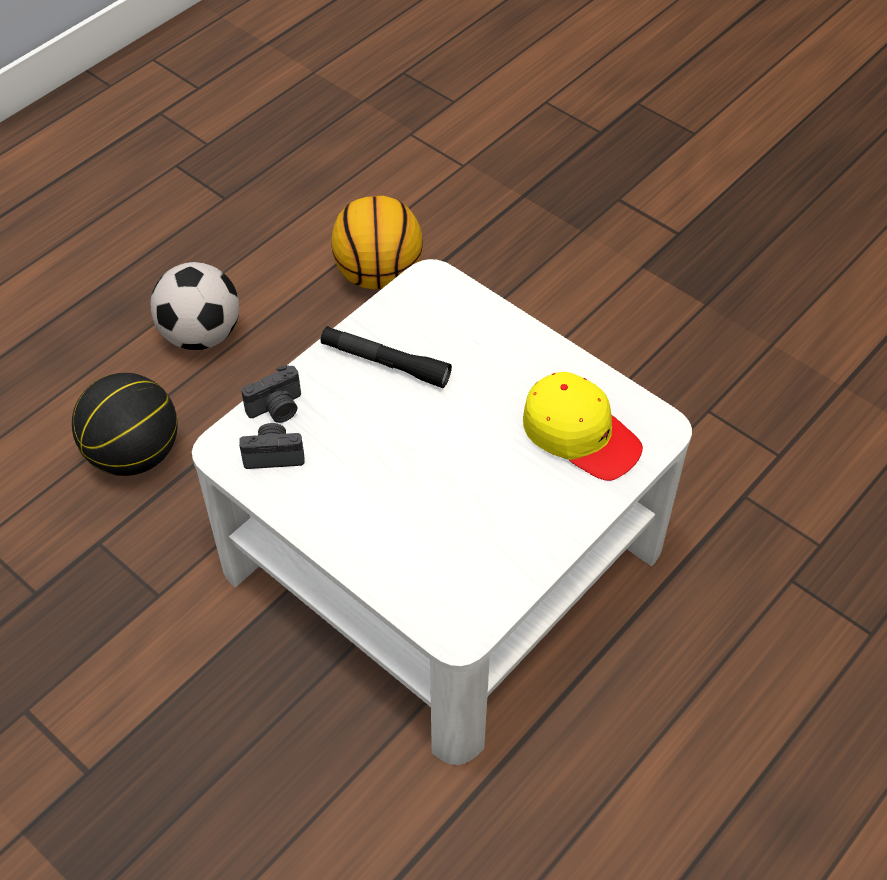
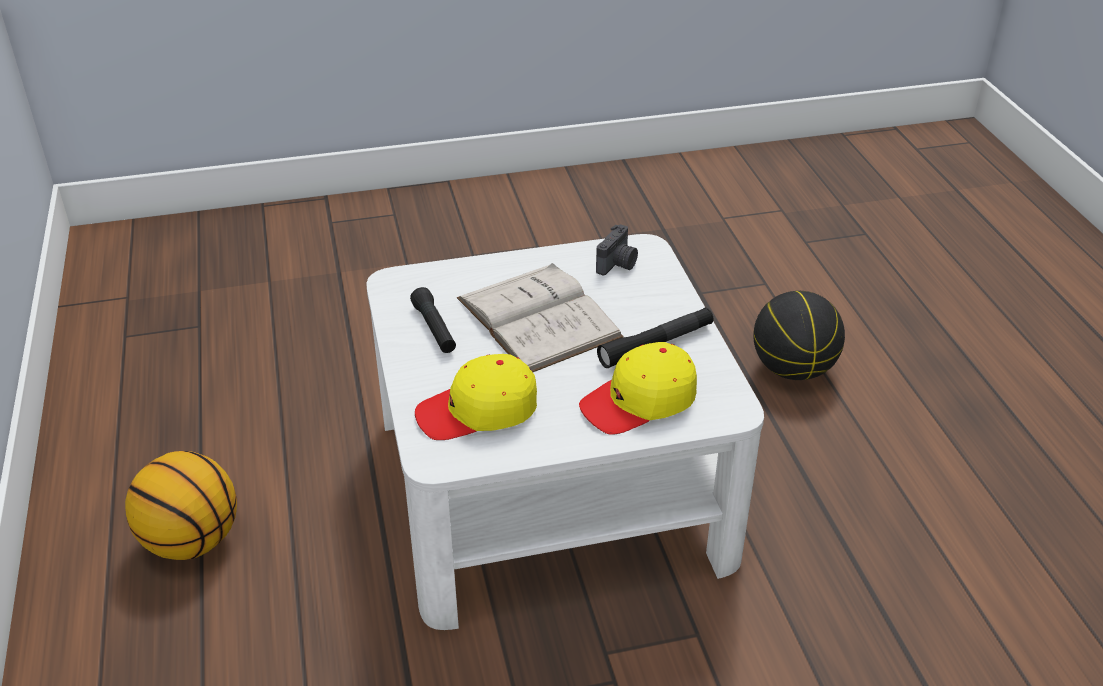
camera: 125 degrees right, 15 degrees down
(201, 335) = (908, 449): football -> none
(277, 409) = (659, 280): camera -> none
(378, 275) = (923, 603): basketball -> basketball (191, 540)
(415, 468) = (538, 317): none -> white book
(471, 338) = (639, 401): none -> yellow cap
(503, 540) = (434, 329): none -> black flashlight

